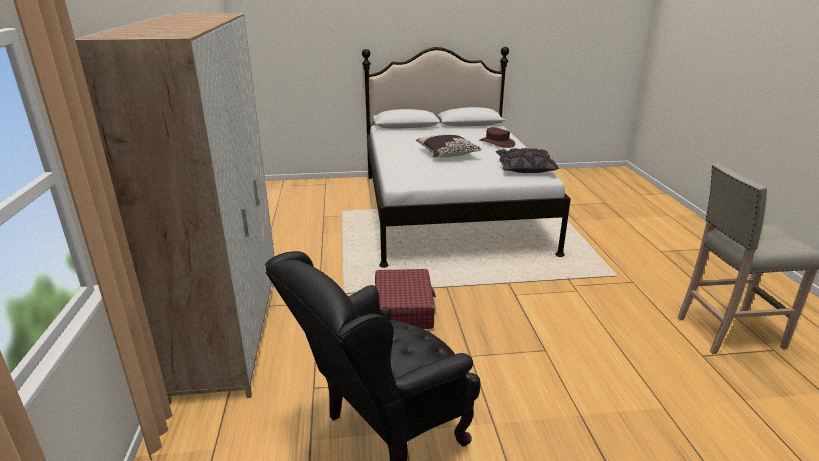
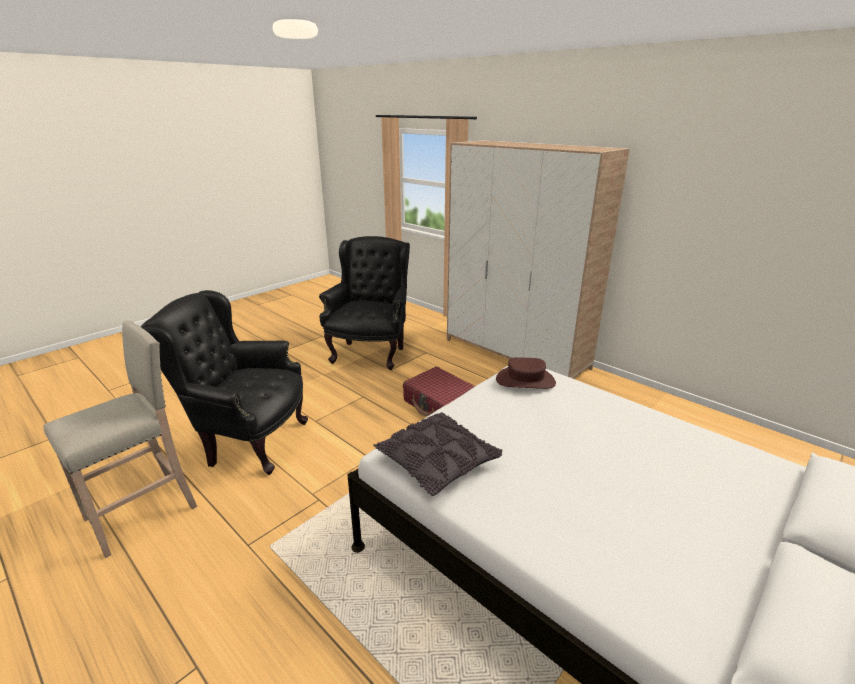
camera: 140 degrees right, 0 degrees up
(447, 154) = (578, 444): pillow -> none
(497, 143) = (582, 540): brown hat -> brown hat (525, 381)
(628, 357) = (249, 442): none -> black armchair

